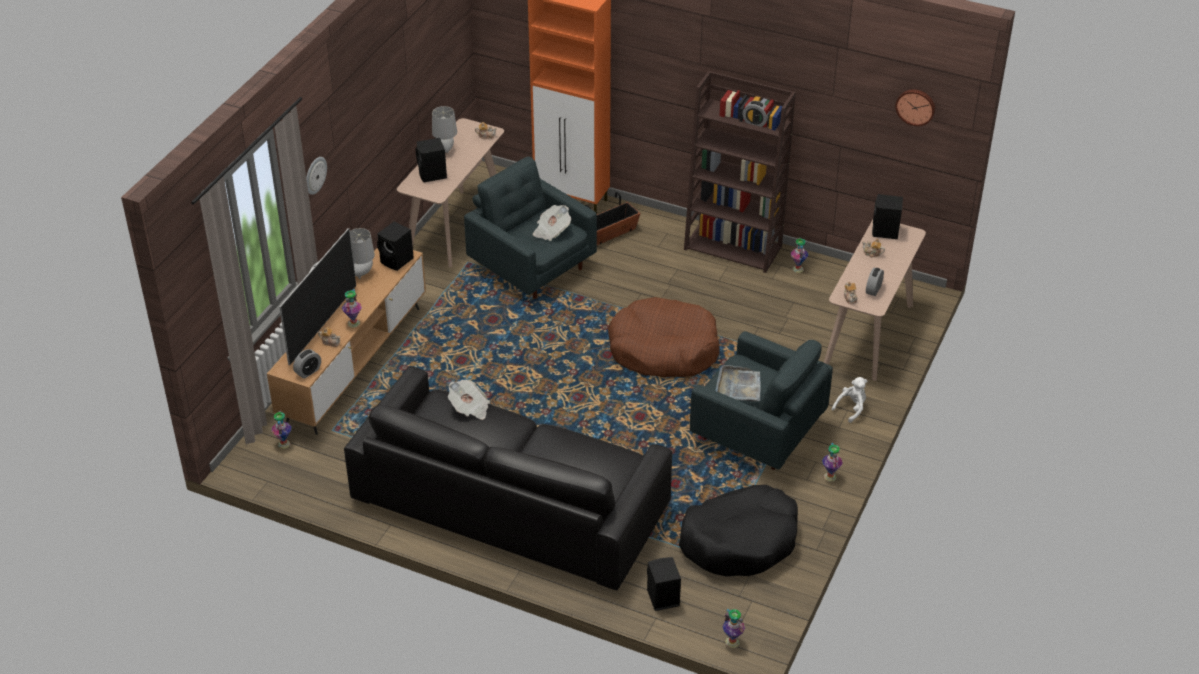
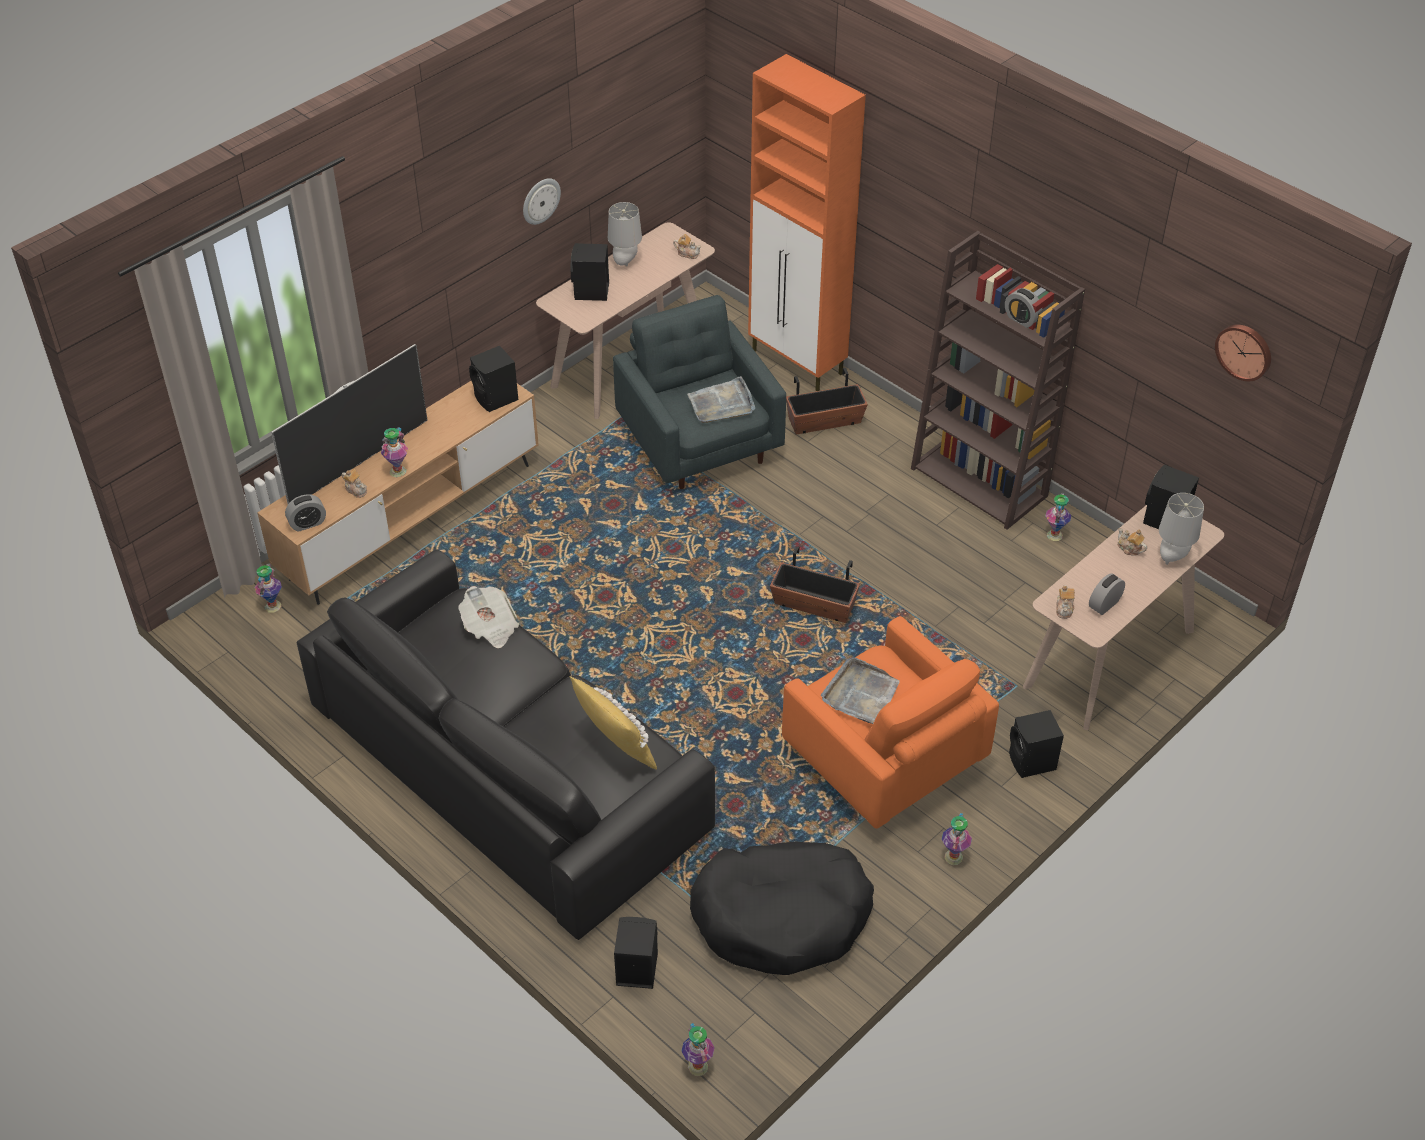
camera: 20 degrees right, 5 degrees up
(315, 175) = (381, 264): wall clock -> wall clock (540, 200)
(363, 273) = (445, 405): grey table lamp -> grey table lamp (1172, 556)
(551, 231) = (721, 404): newspaper -> grey tray
(596, 460) = (615, 749): none -> yellow pillow
(663, 349) = (814, 605): brown dog bed -> planter
(758, 434) = (883, 763): grey armchair -> orange armchair
(851, 408) = (1032, 762): white plush toy -> black speaker

